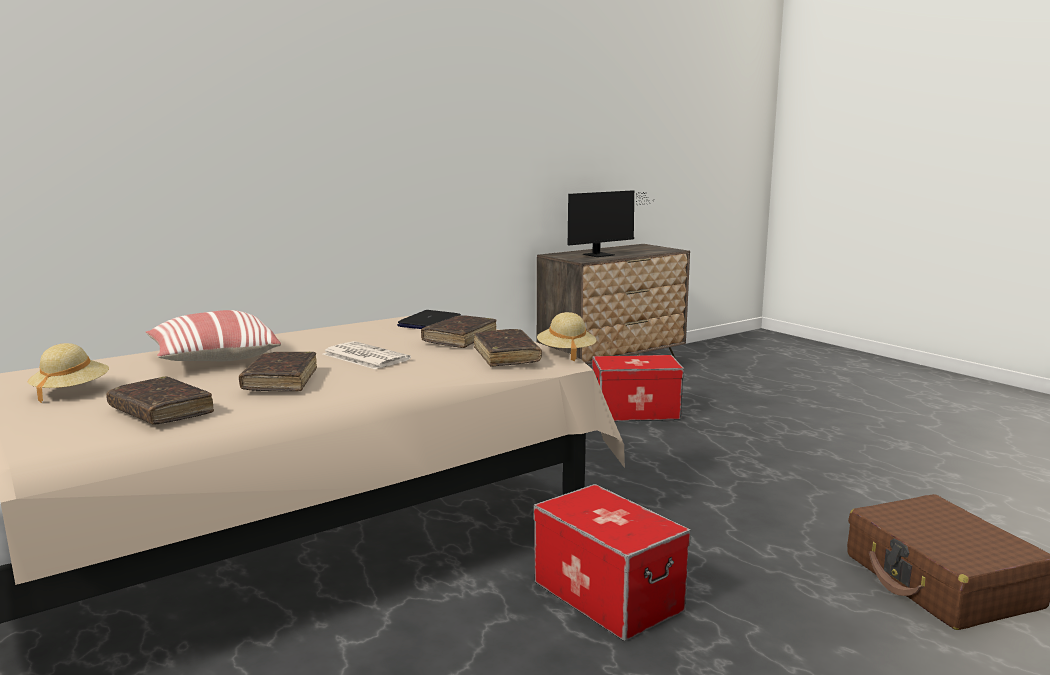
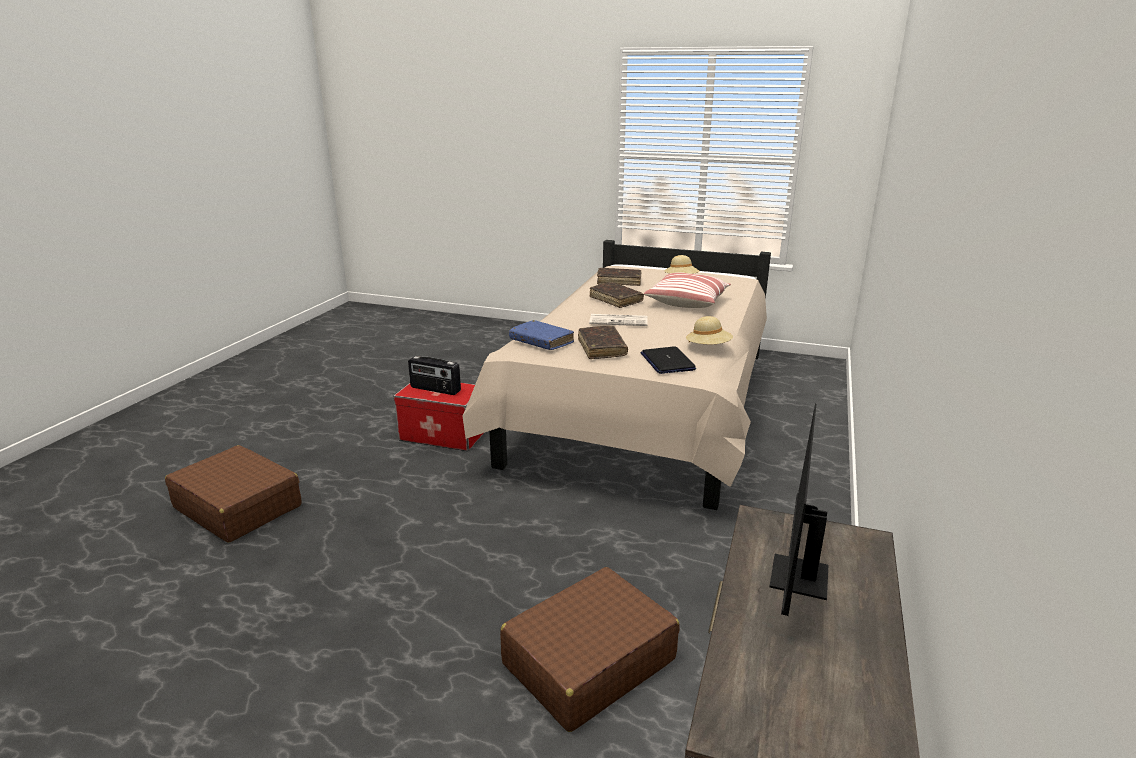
camera: 145 degrees right, 10 degrees up
(506, 356) = (541, 342): brown book -> blue book
(566, 353) = (514, 360): beige hat -> beige hat (708, 348)
(616, 519) = (435, 389): none -> radio
(635, 412) = (588, 662): storage box -> brown suitcase

